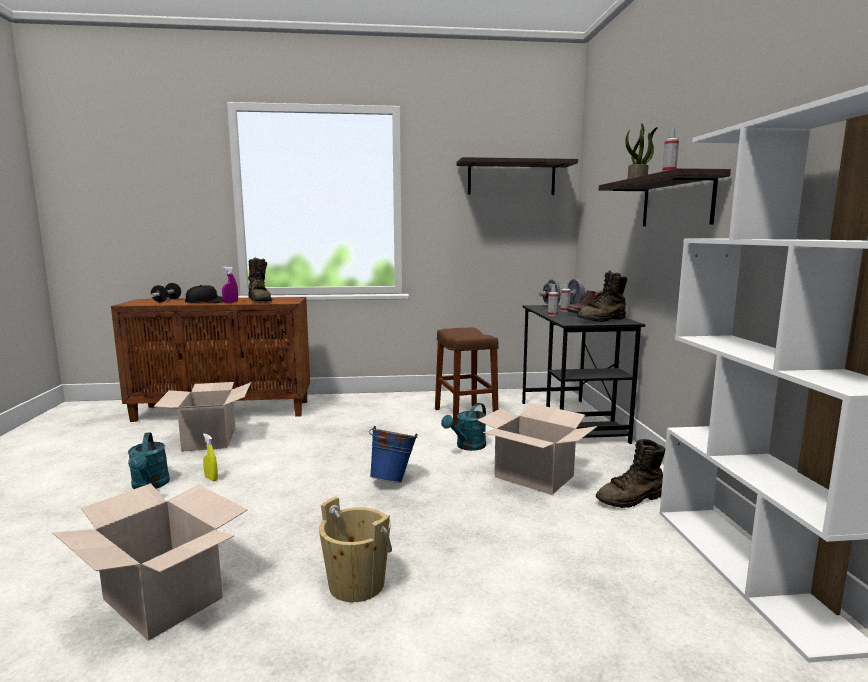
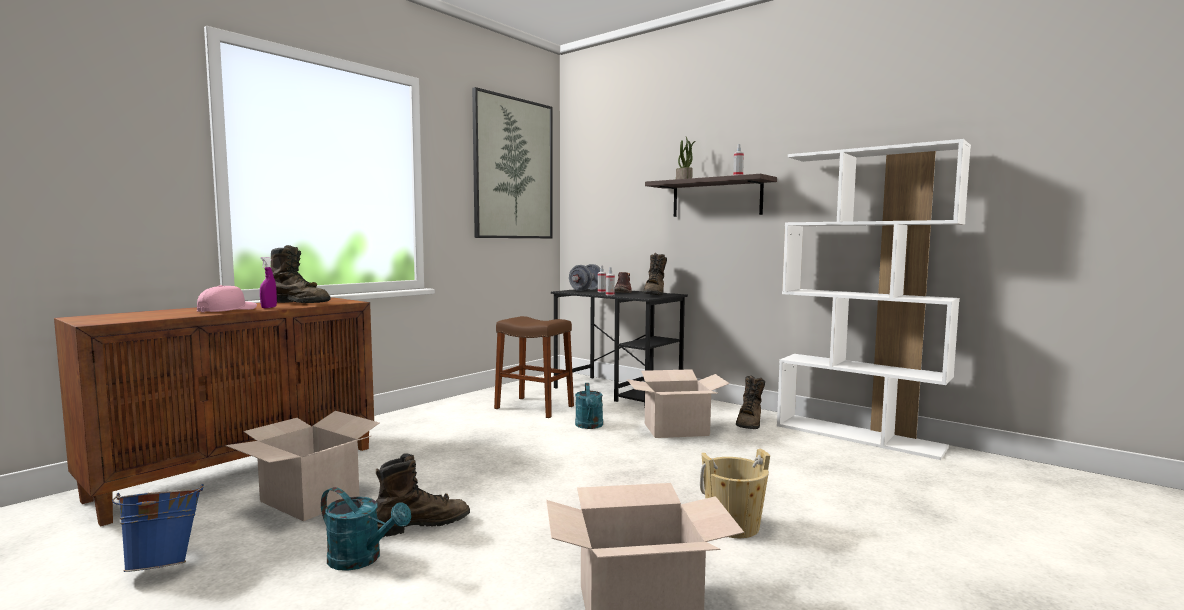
camera: 45 degrees left, 5 degrees down
(167, 300) = (140, 314): dumbbell -> none
(207, 302) = (227, 310): black cap -> pink cap
(211, 478) = (421, 525): yellow spray bottle -> brown boot
(393, 480) = (593, 463): blue bucket -> blue bucket (164, 565)
(511, 178) = (513, 169): shelf -> picture

